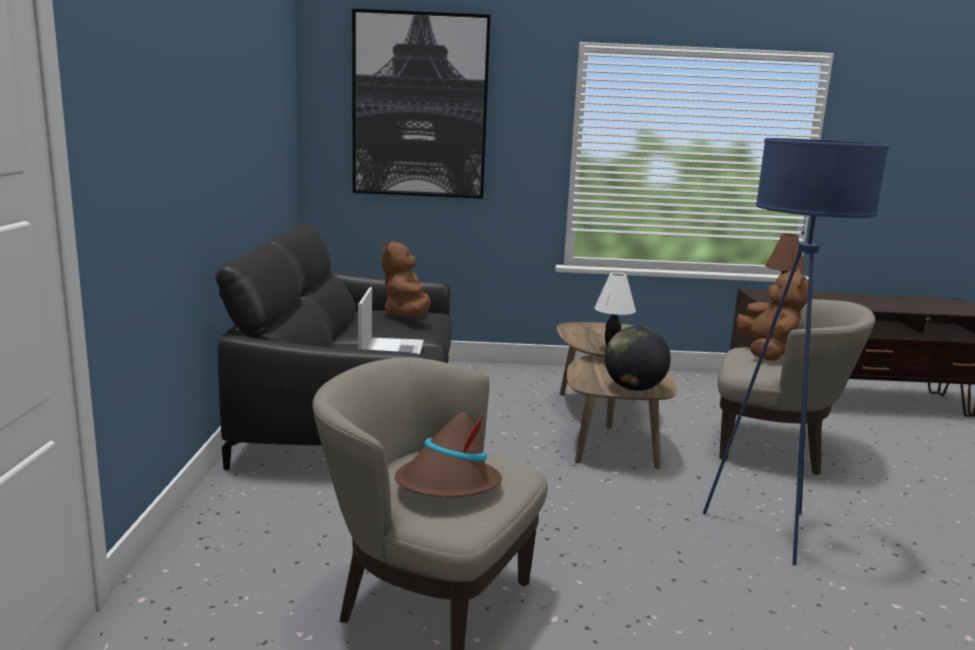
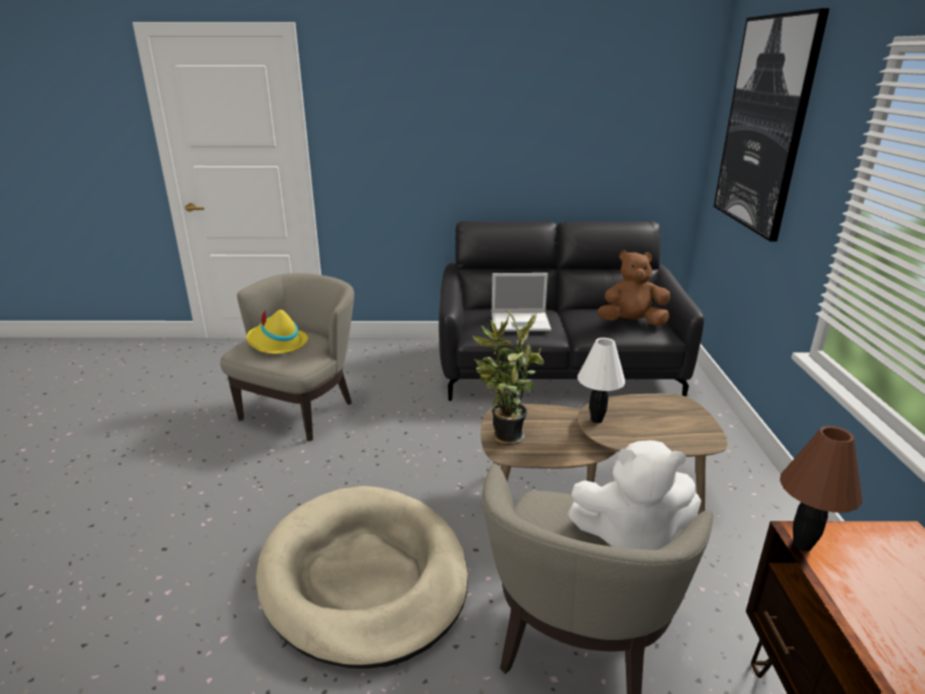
camera: 90 degrees right, 10 degrees up
(447, 485) = (277, 343): brown hat -> yellow hat
(634, 388) = (504, 437): globe -> potted plant
(765, 530) = (364, 577): blue floor lamp -> beige dog bed
(767, 353) = (630, 536): brown plush toy -> white plush toy

